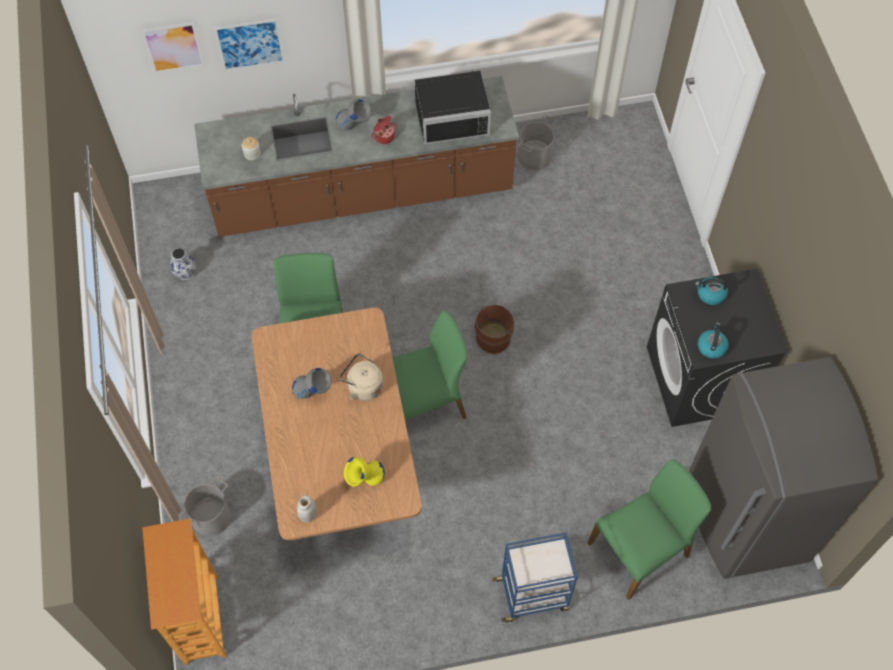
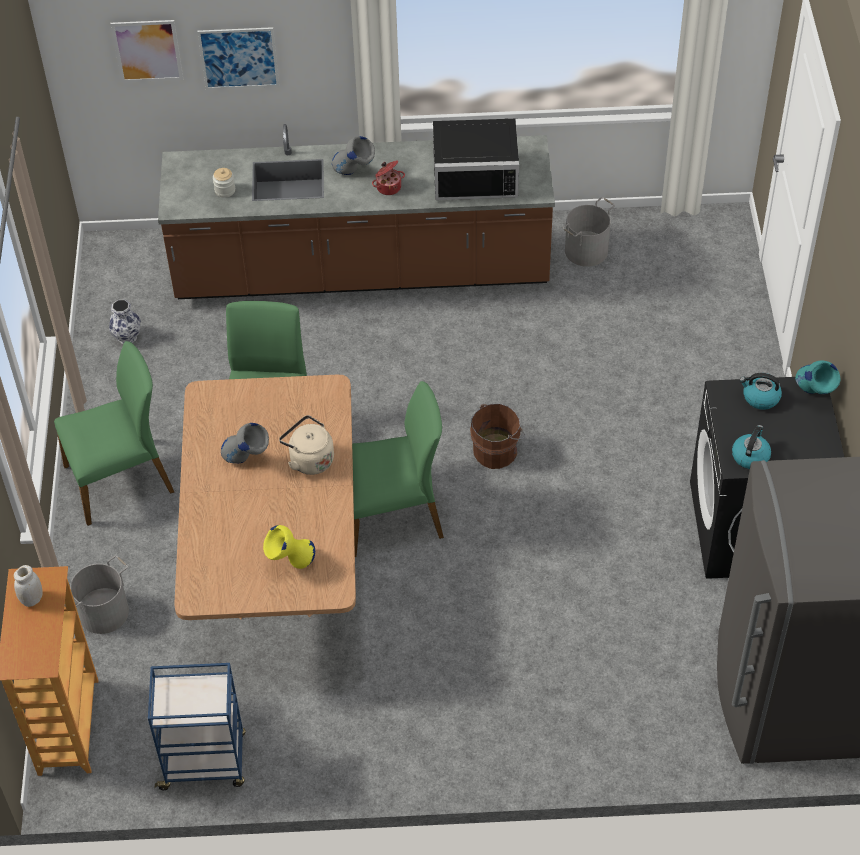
camera: 10 degrees right, 10 degrees down
(308, 515) = (213, 593): white jar -> white jar (32, 599)
(533, 594) = (490, 751): blue cart -> blue cart (204, 762)
(640, 550) = (638, 717): green chair -> green chair (120, 479)
(750, 287) = (813, 395): none -> turquoise vase

